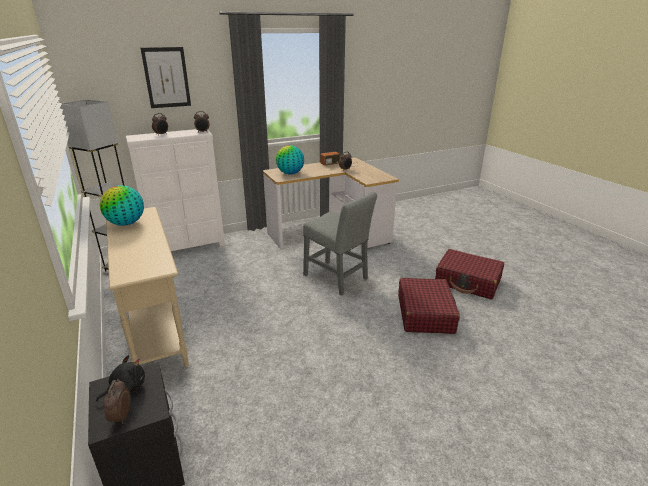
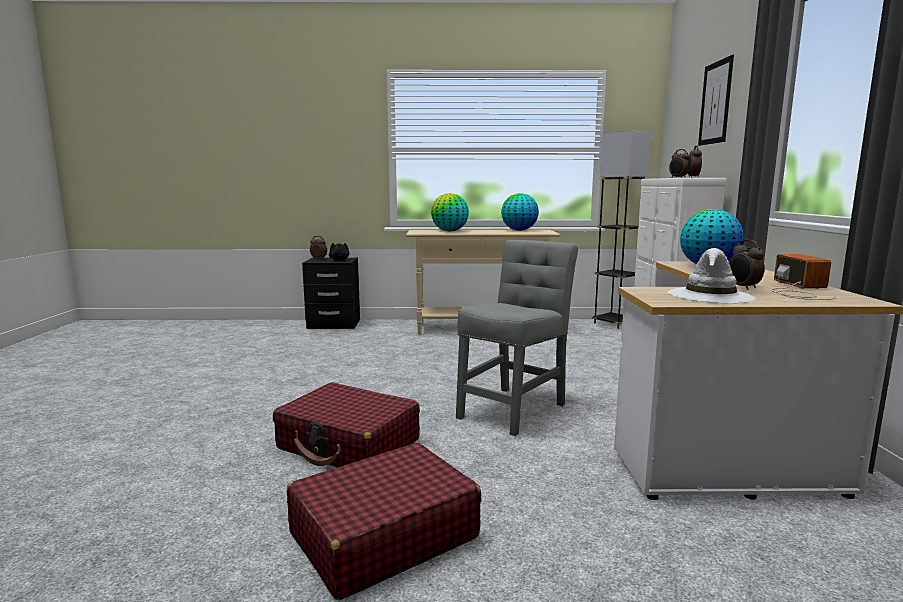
camera: 115 degrees right, 15 degrees down
(143, 253) = (450, 231): none -> globe
(337, 278) = (514, 408): grey chair -> grey chair turned 150 degrees clockwise
(368, 173) = (710, 295): none -> white hat

